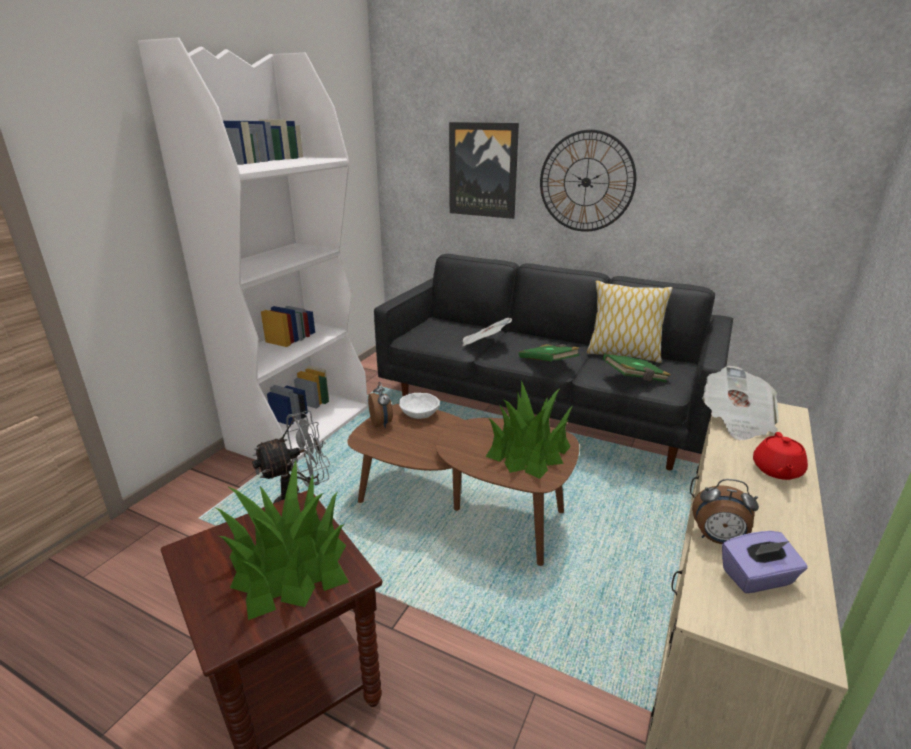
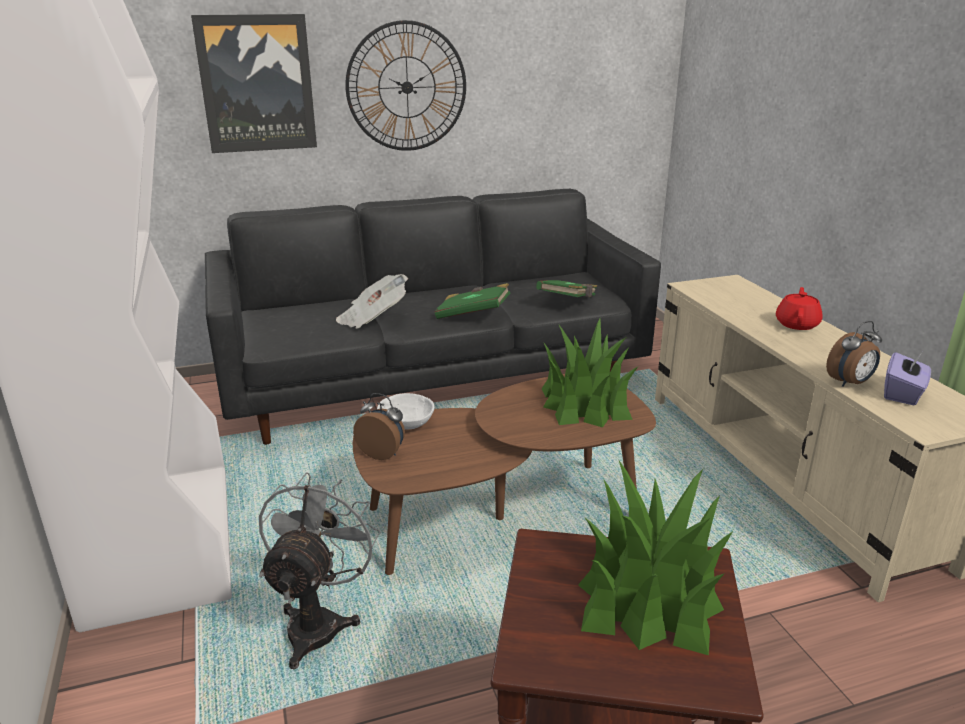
camera: 45 degrees left, 0 degrees up
(623, 354) = (520, 283): pillow -> none
(736, 421) = (719, 300): newspaper -> none
(776, 470) = (797, 324): red teapot -> red teapot turned 135 degrees counterclockwise

